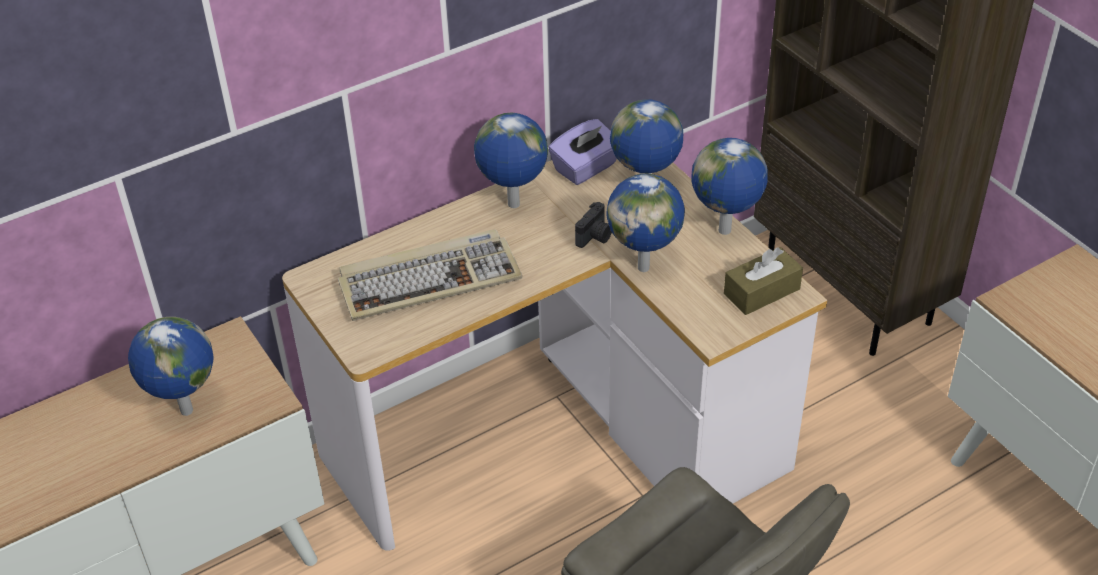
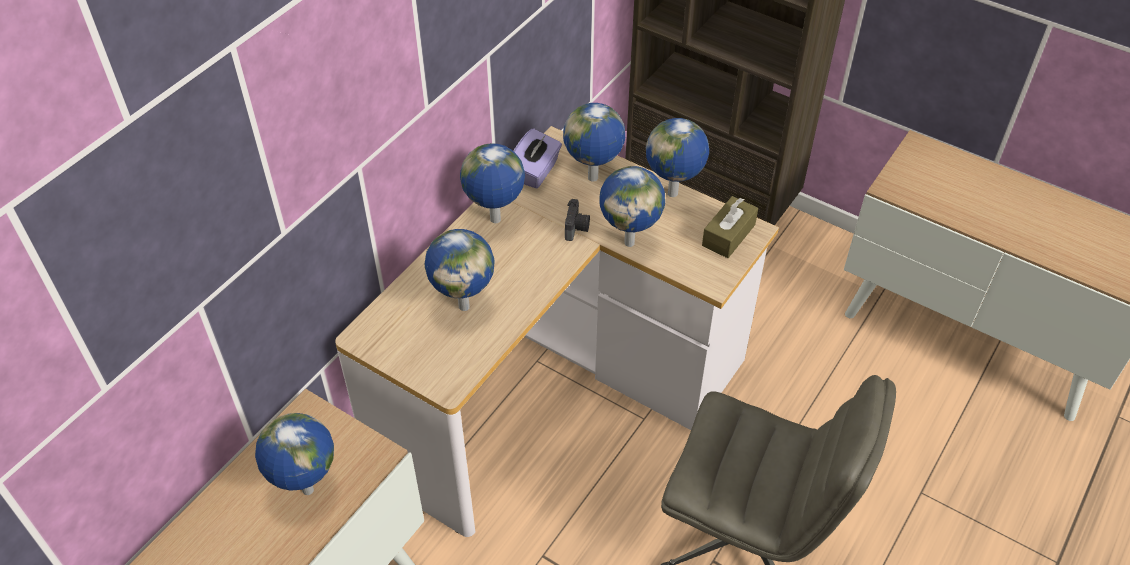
camera: 25 degrees left, 5 degrees up
(430, 279) = (464, 305): keyboard -> globe

